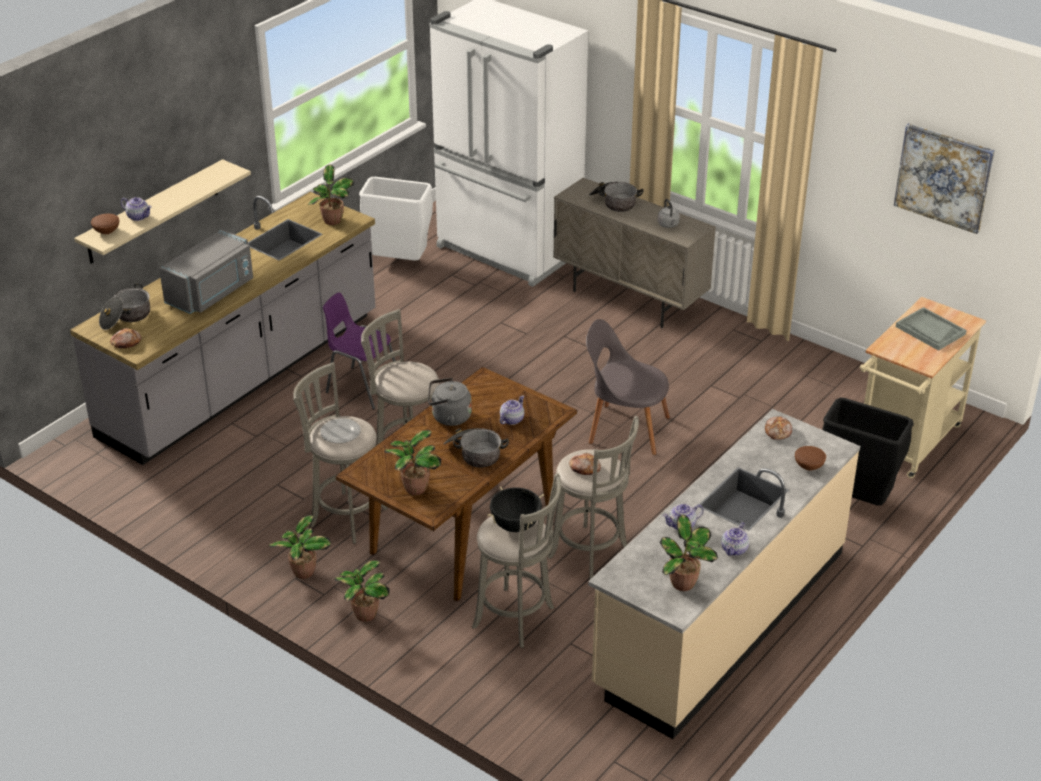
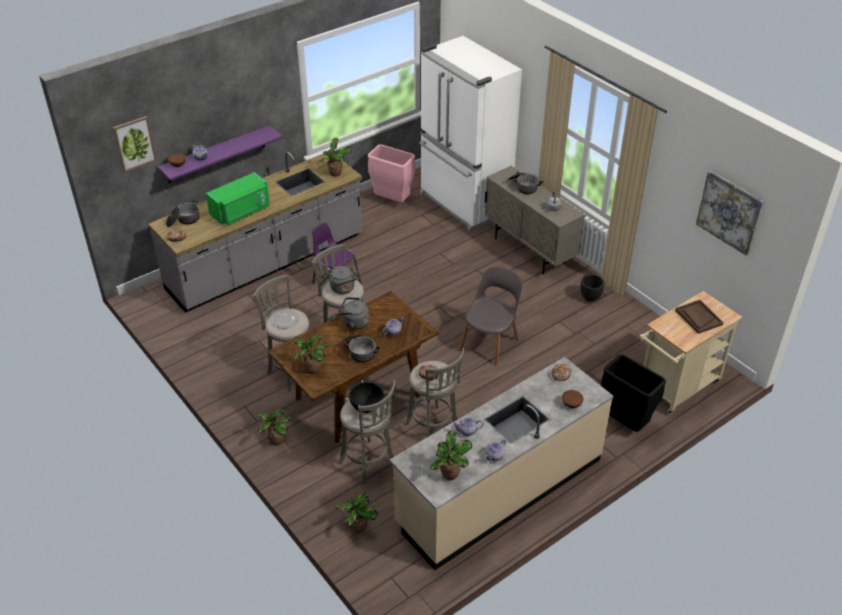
camera: 15 degrees right, 5 degrees up
(43, 203) = (134, 143): none -> picture
(153, 212) = (216, 154): beige shelf -> purple shelf
(212, 292) = (241, 212): grey microwave -> green microwave
(302, 573) = (250, 404): potted plant -> potted plant (357, 528)
(399, 263) = (392, 201): white trash can -> pink trash can
(408, 377) = (343, 289): none -> grey kettle
(625, 429) = (490, 342): grey chair -> grey chair turned 90 degrees clockwise
(741, 347) = (590, 297): none -> black planter
(930, 330) = (698, 317): grey tray -> brown tray

